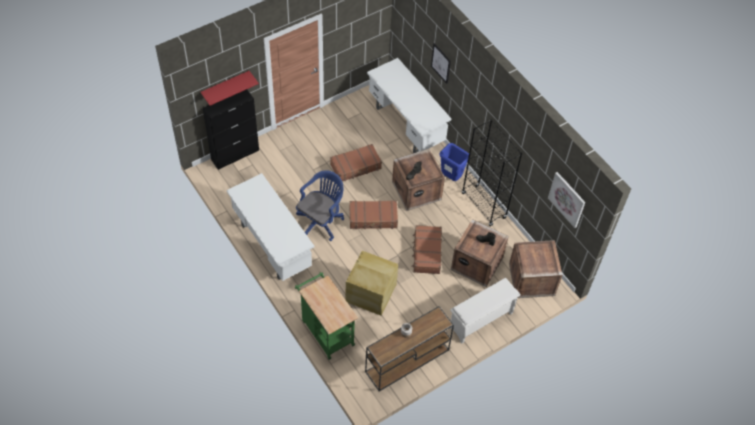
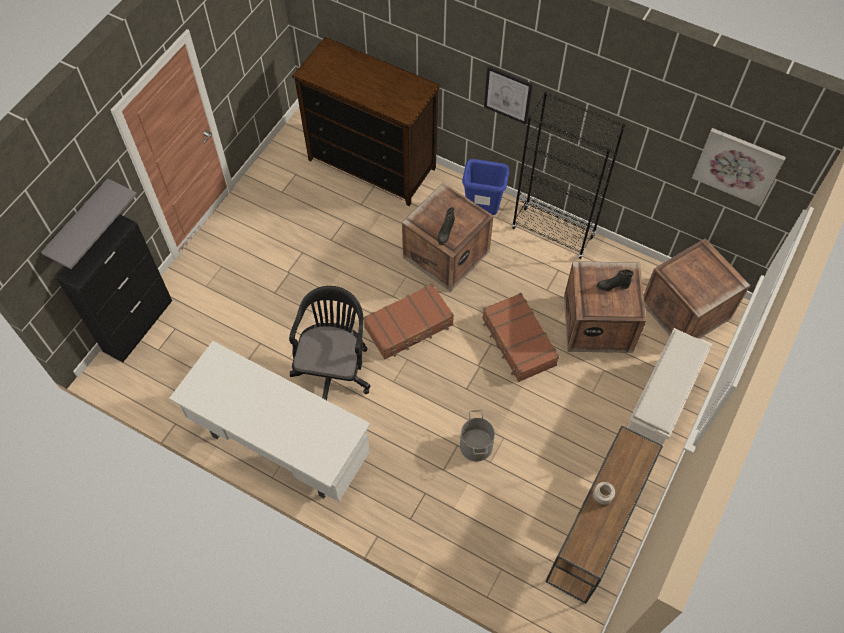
camera: 25 degrees left, 5 degrees up
(225, 86) = (79, 222): red shelf -> grey shelf
(321, 221) = (334, 368): blue office chair -> black office chair
(326, 331) = (446, 545): green cart -> none
(356, 167) = (336, 259): brown suitcase -> none
(370, 292) = (475, 446): beige storage box -> grey bucket
(406, 125) = (372, 164): white desk -> dresser
(441, 63) = (412, 38): picture -> picture (508, 95)

